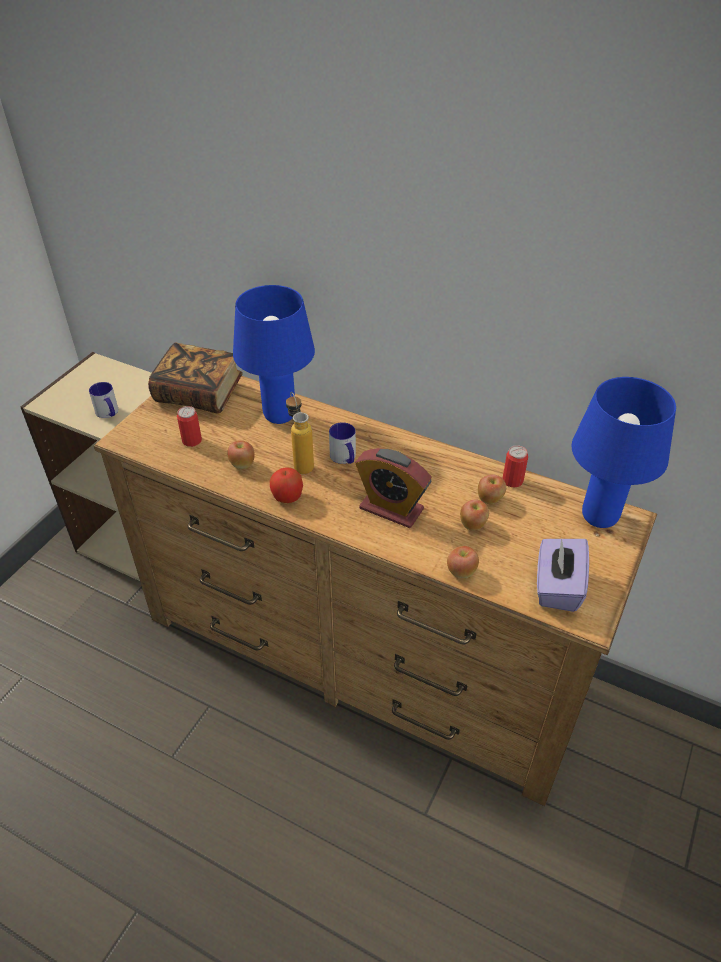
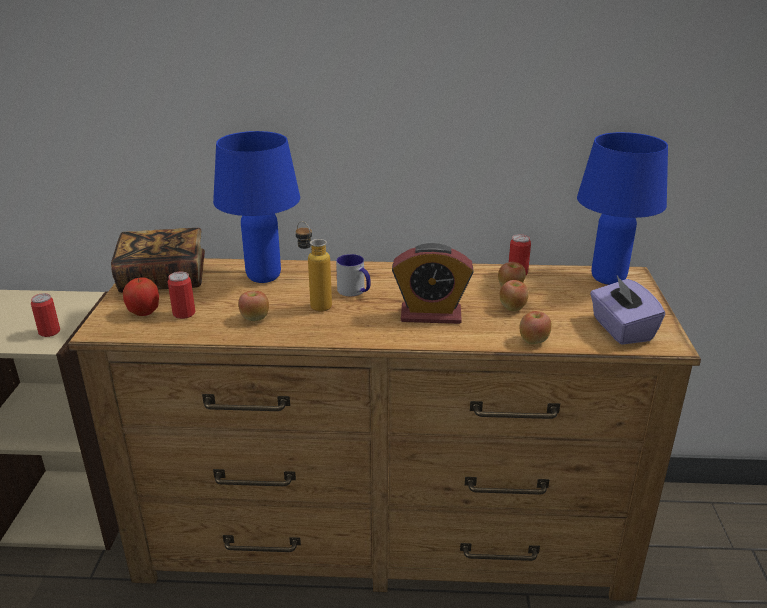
camera: 25 degrees left, 15 degrees down
(108, 413) = (49, 332): mug -> can
(287, 497) = (323, 331): apple -> apple (144, 312)

